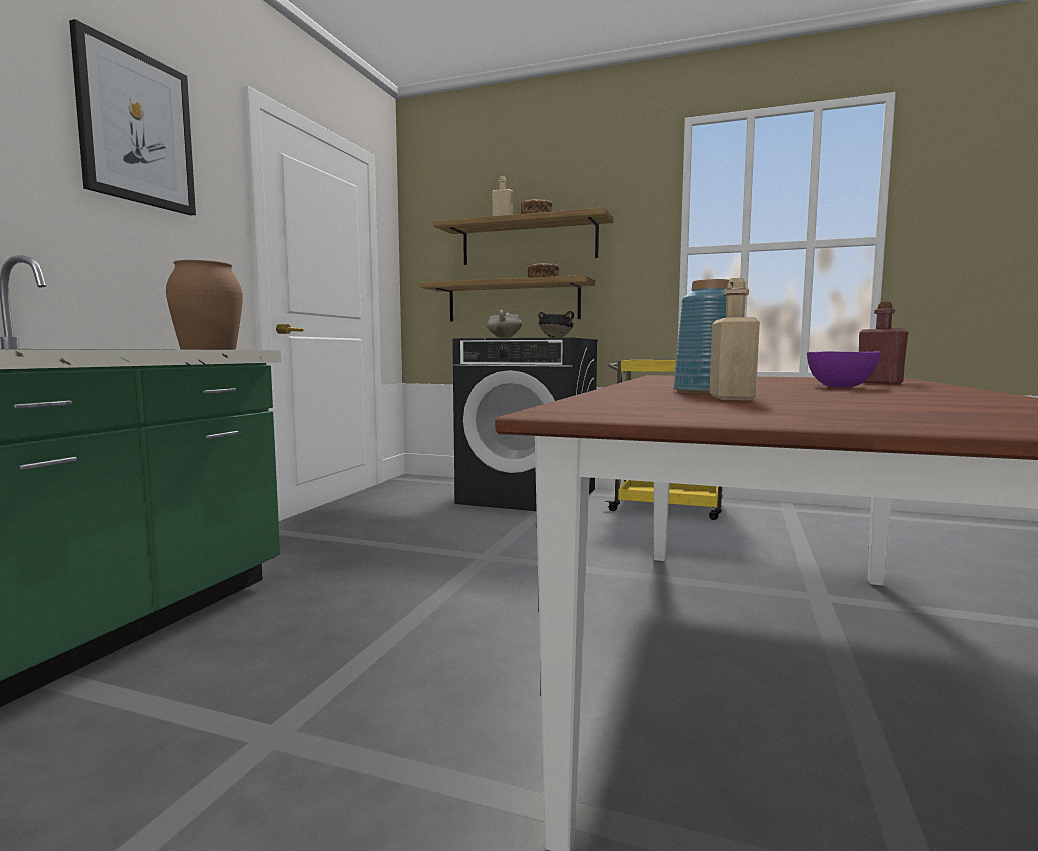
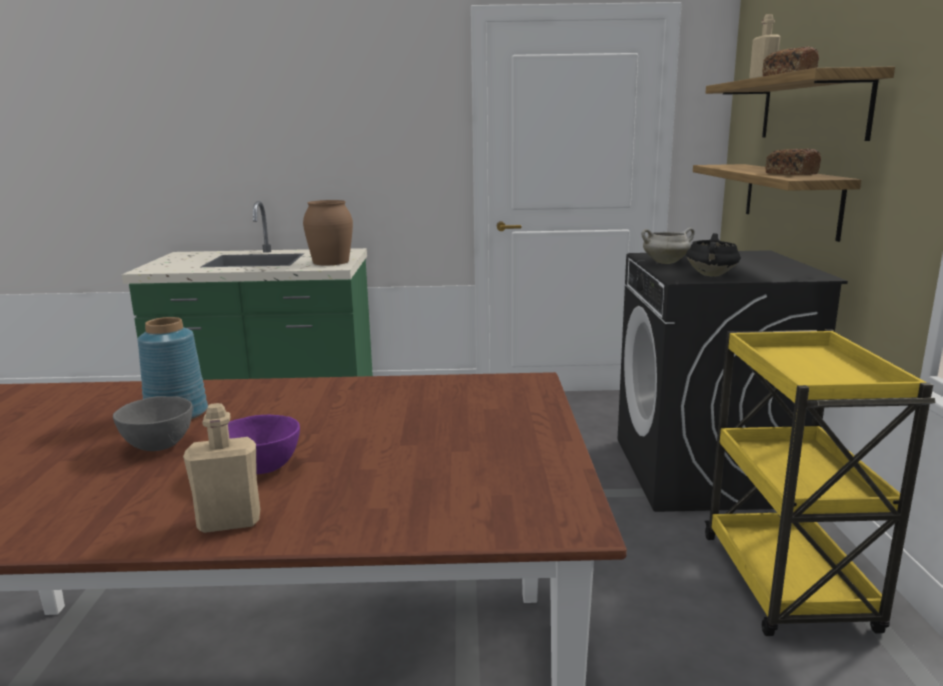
camera: 70 degrees right, 10 degrees up
(136, 128) = (360, 87): picture -> none
(731, 398) = (98, 424): beige bottle -> beige bottle (229, 522)
(796, 393) = (158, 445): none -> grey bowl
(879, 383) = (377, 498): red bottle -> none

